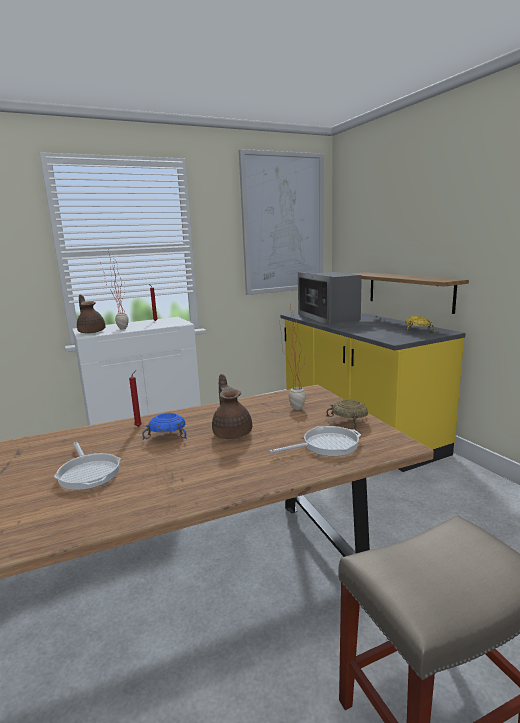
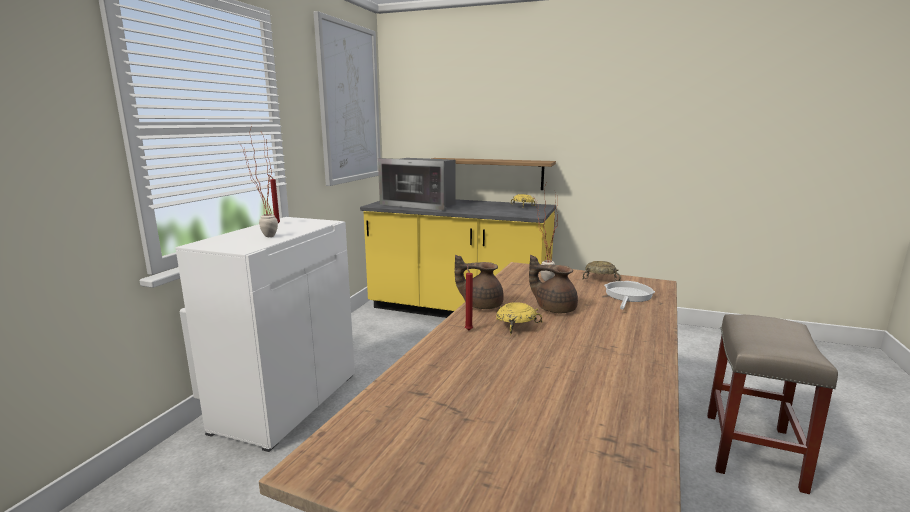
camera: 45 degrees left, 0 degrees up
(89, 472) = (540, 373): frying pan -> none
(92, 332) = (235, 245): brown teapot -> brown teapot (481, 305)
(168, 436) = (516, 327): blue bowl -> yellow bowl

